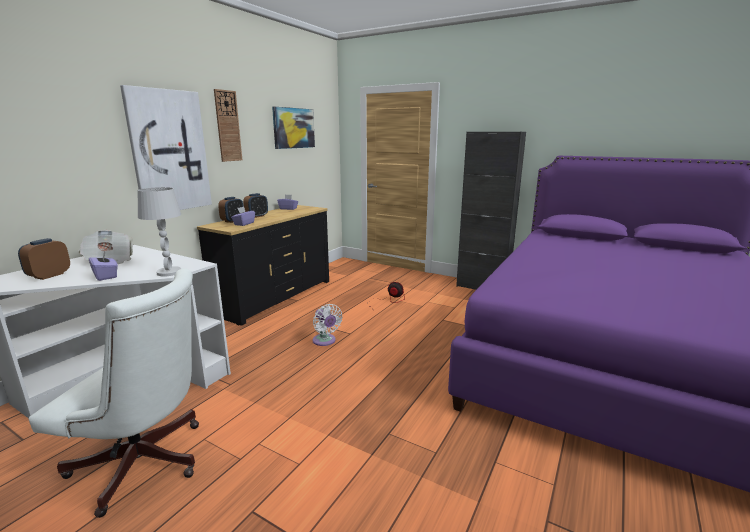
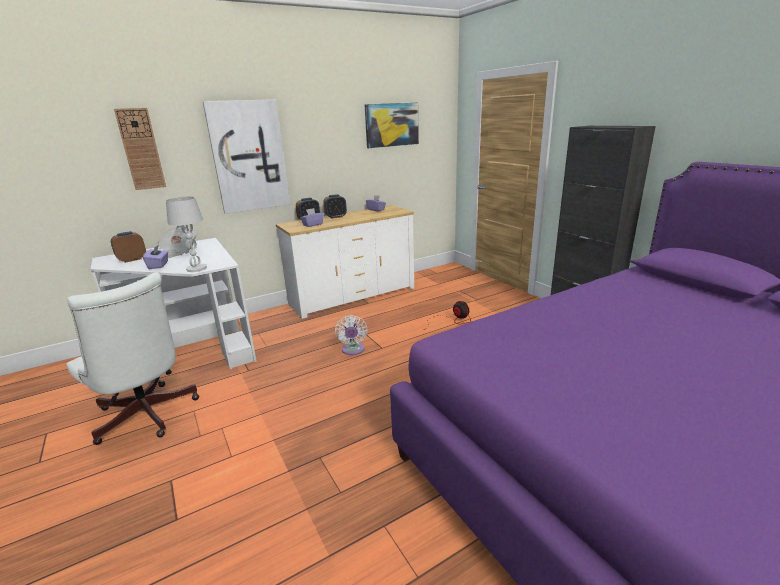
camera: 30 degrees right, 5 degrees up
(228, 126) = (311, 129): wall clock -> wall clock (141, 149)
(275, 297) = (352, 296): black dresser -> white dresser

